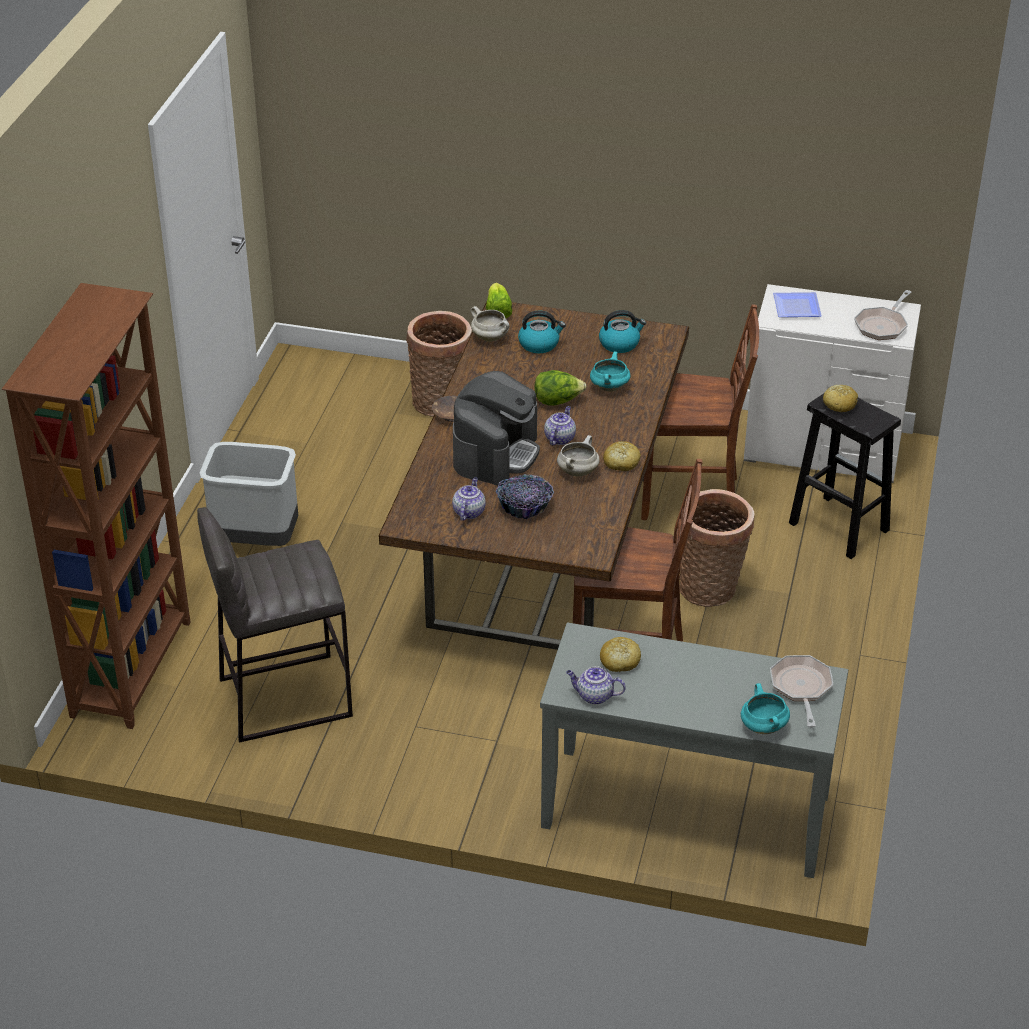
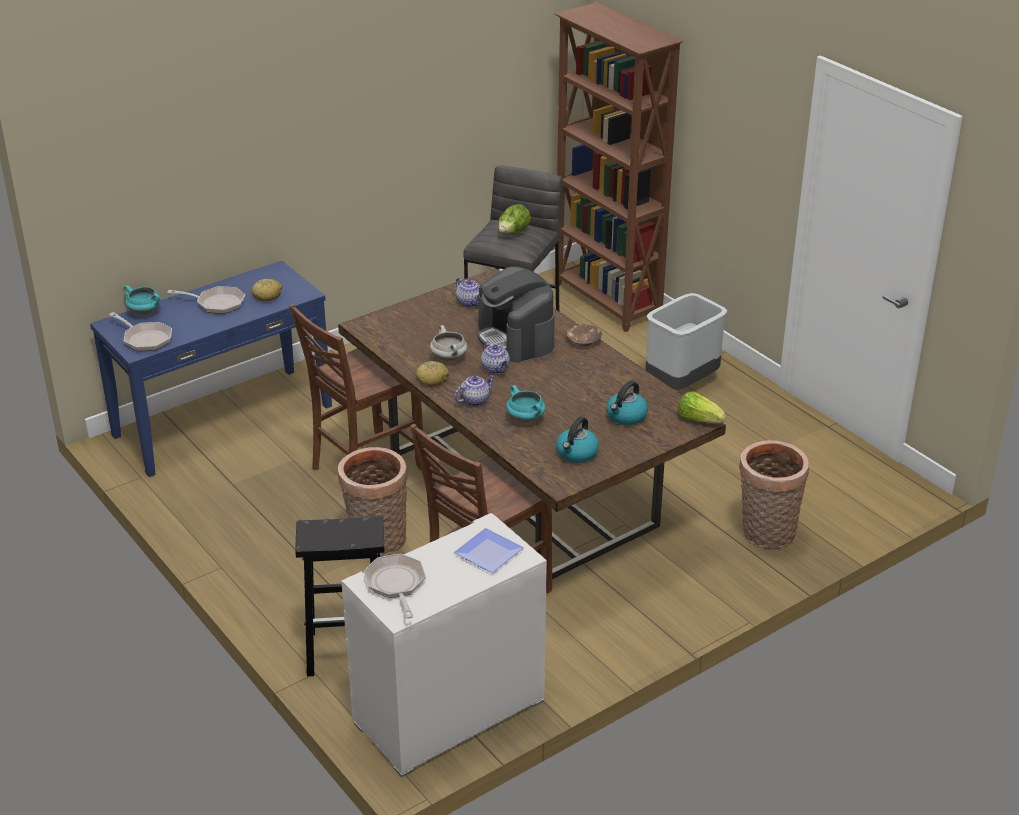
camera: 130 degrees right, 5 degrees down
(491, 338) = (663, 399): white cooking pot -> none
(525, 506) = (445, 323): bowl -> none
(558, 401) = (540, 389): lettuce -> lettuce (513, 233)
(594, 696) = (257, 276): teapot -> teapot (475, 400)
(680, 686) = (217, 303): none -> frying pan
(685, 812) = (223, 420): grey console table -> blue console table
(839, 404) = (358, 531): bread -> none

